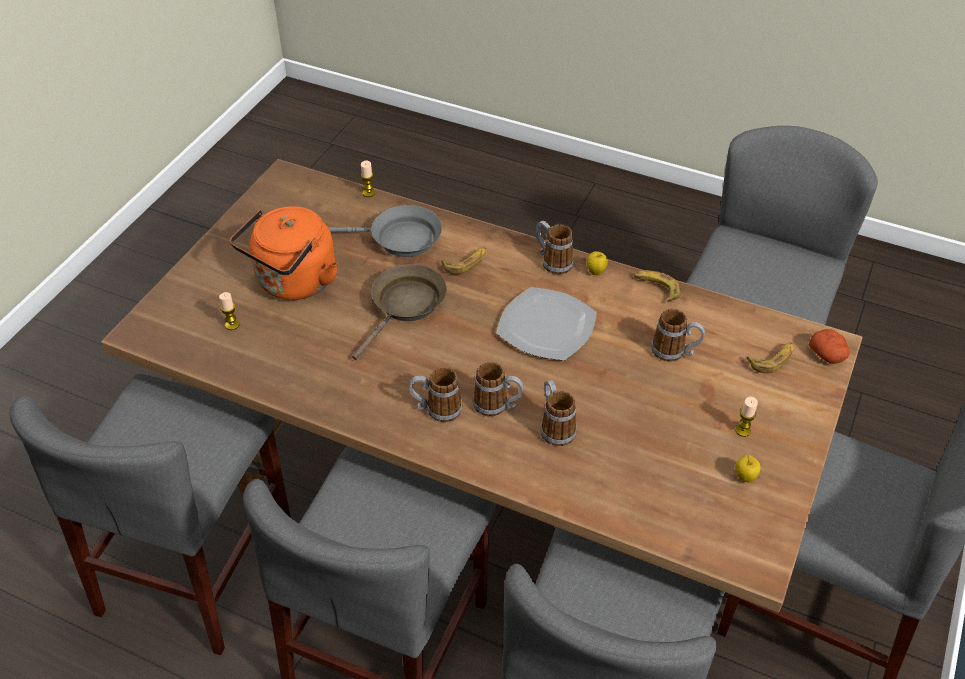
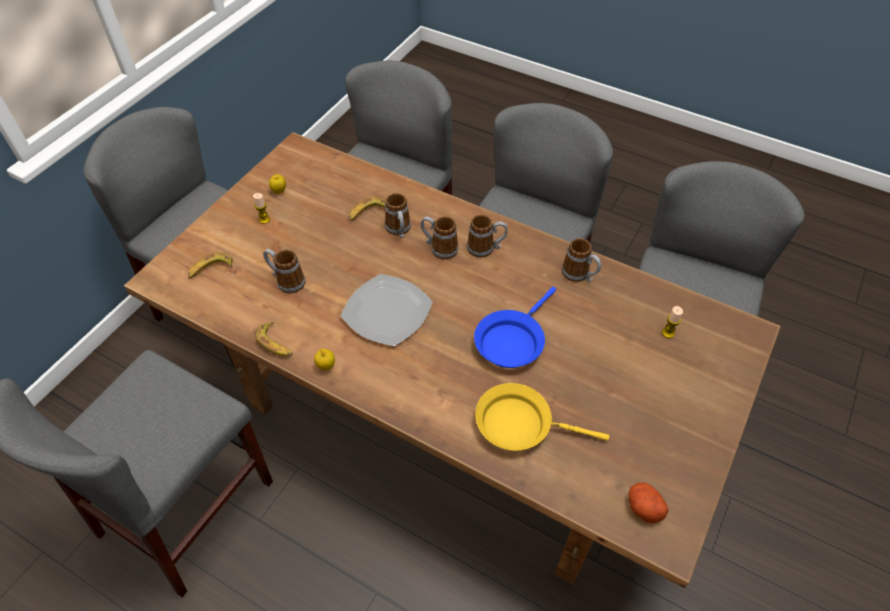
camera: 175 degrees left, 5 degrees up
(294, 283) = (622, 375): orange kettle -> none
(368, 193) = (560, 501): candle -> none
(400, 239) = (520, 424): grey frying pan -> yellow frying pan
(406, 306) = (511, 341): brown frying pan -> blue frying pan
(466, 263) = (452, 387): banana -> banana (368, 213)
(552, 261) = (365, 382): mug -> mug (579, 275)
(827, 355) = (164, 270): potato -> potato (643, 507)

